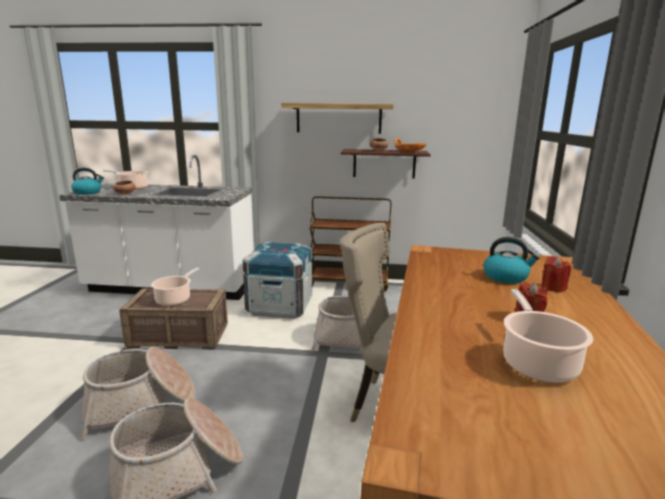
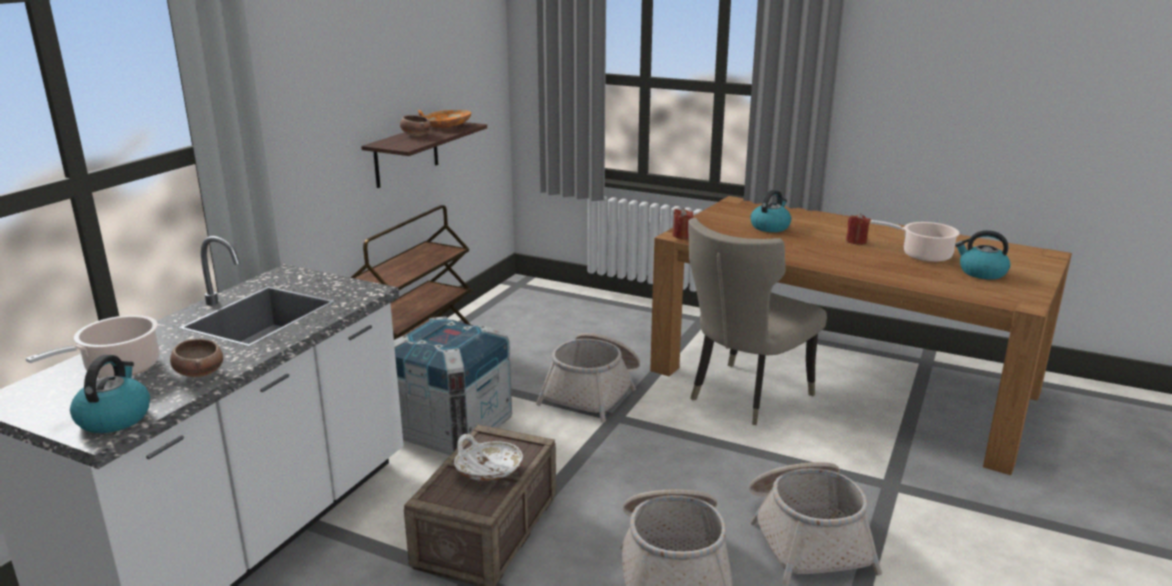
camera: 70 degrees left, 5 degrees up
(175, 299) = (487, 470): cooking pot -> white bowl
(338, 118) = (349, 95): shelf -> none
(523, 415) = (981, 272): none -> kettle
(553, 287) = (799, 220): red candle -> red candle (682, 235)

